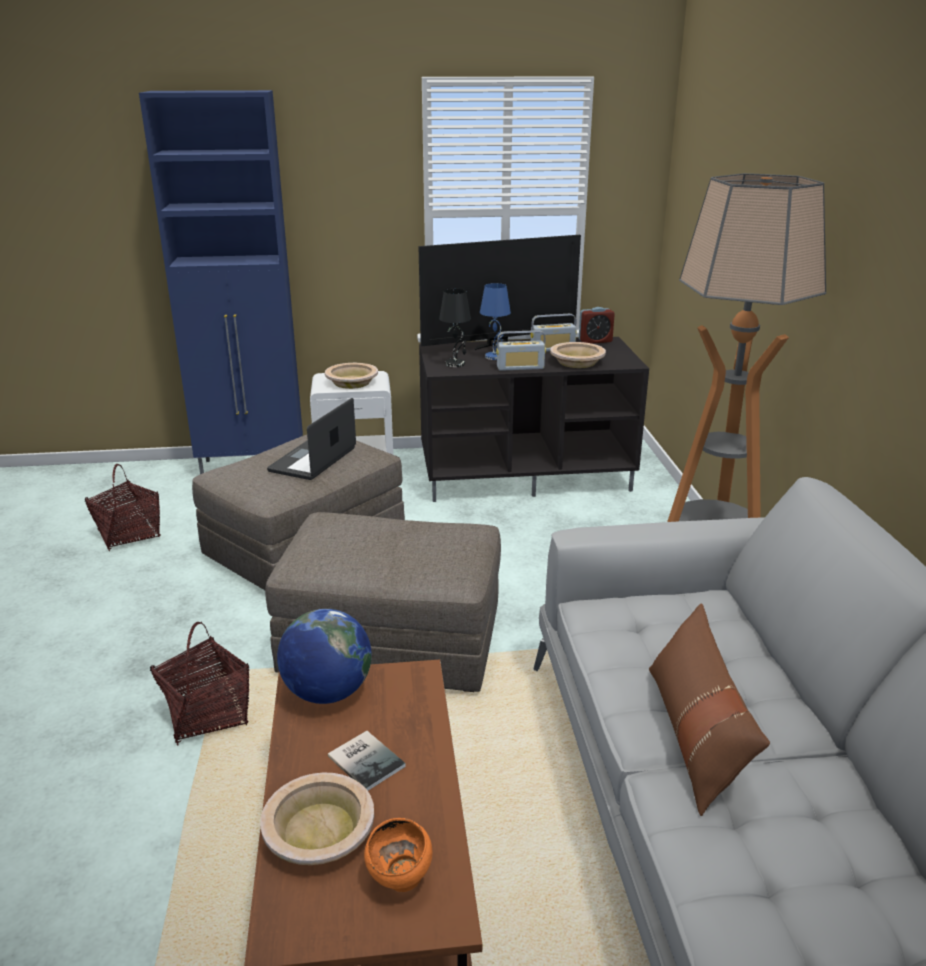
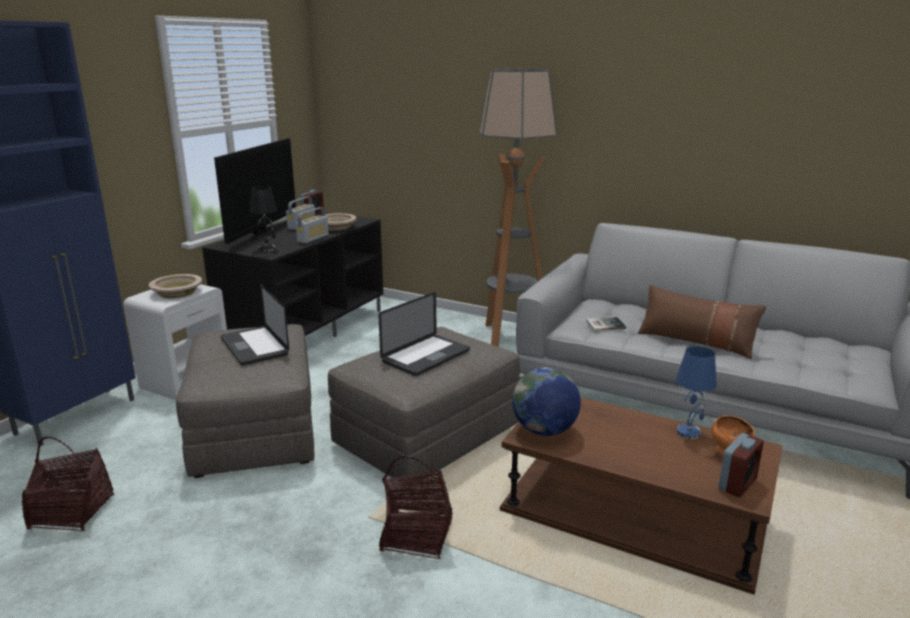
camera: 55 degrees left, 5 degrees down
(314, 911) = (737, 484): none -> alarm clock
(319, 833) = (676, 467): beige bowl -> none
(367, 759) = (622, 436): book -> book (604, 324)
(388, 545) = (426, 356): none -> laptop
(495, 357) = (280, 238): blue table lamp -> blue table lamp (689, 432)

